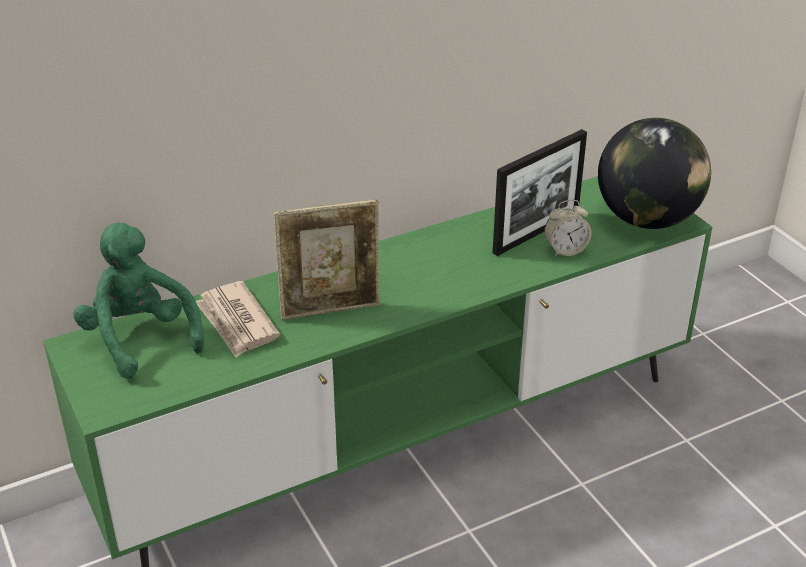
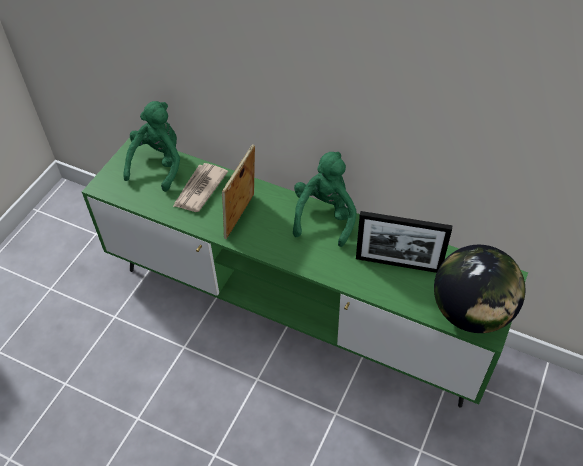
camera: 55 degrees right, 15 degrees up
(331, 309) = (241, 217): picture frame -> picture frame turned 75 degrees clockwise
(409, 248) = (324, 216): none -> green plush toy
(565, 250) = (393, 288): alarm clock -> none

